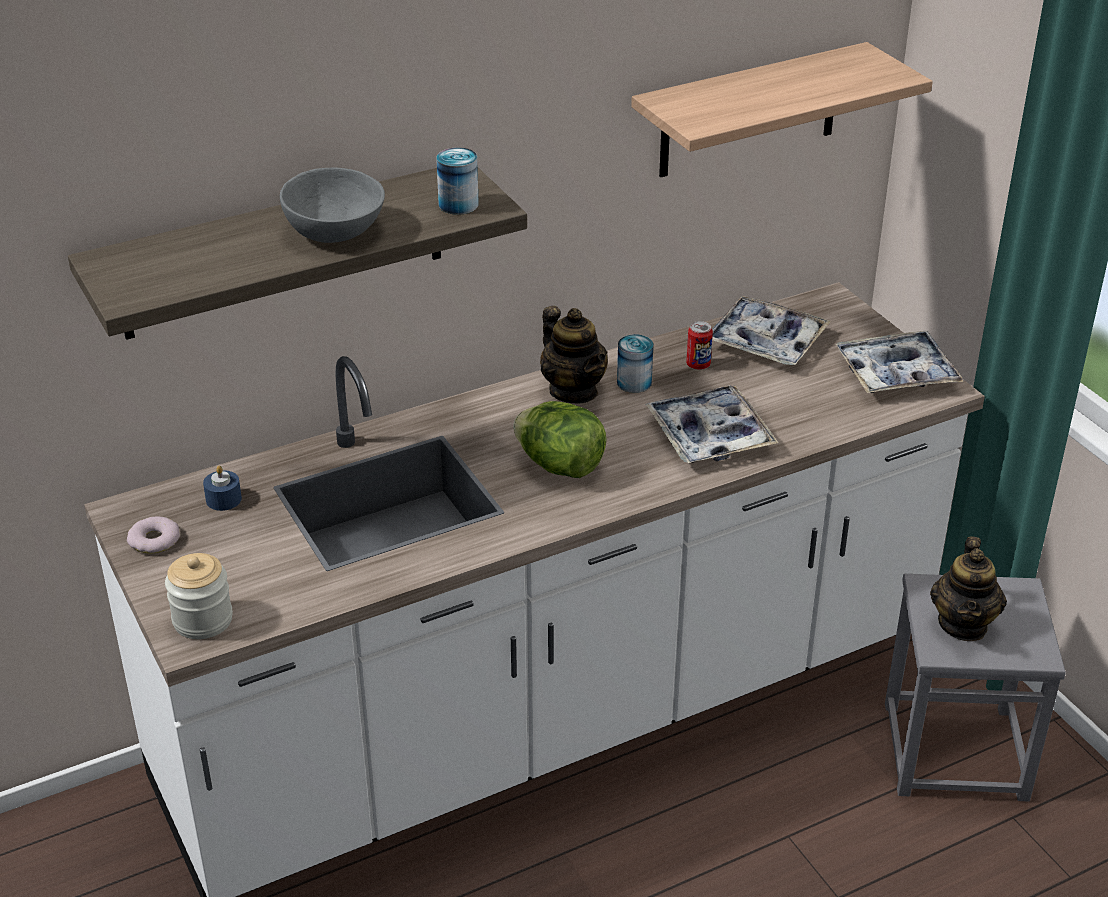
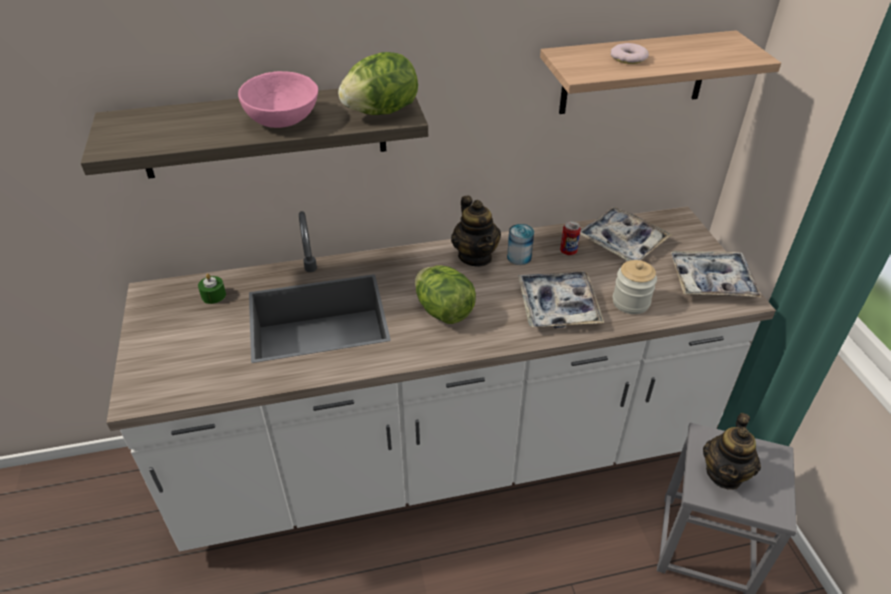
camera: 15 degrees right, 5 degrees up
(154, 540) = (155, 317): donut -> donut (628, 58)
(203, 620) = (152, 385): jar -> jar (630, 302)
(223, 499) = (213, 295): blue candle -> green candle
(332, 231) = (281, 119): grey bowl -> pink bowl
(458, 204) = (381, 112): can -> lettuce

